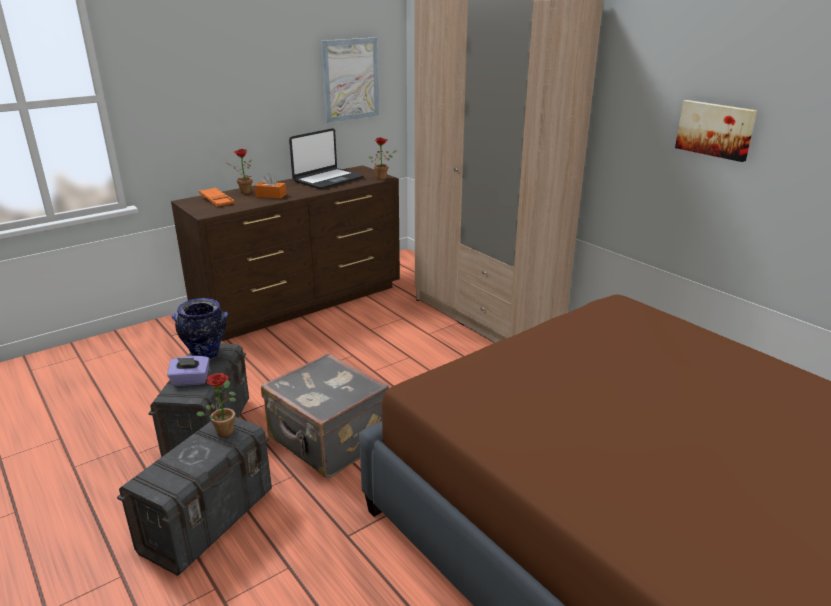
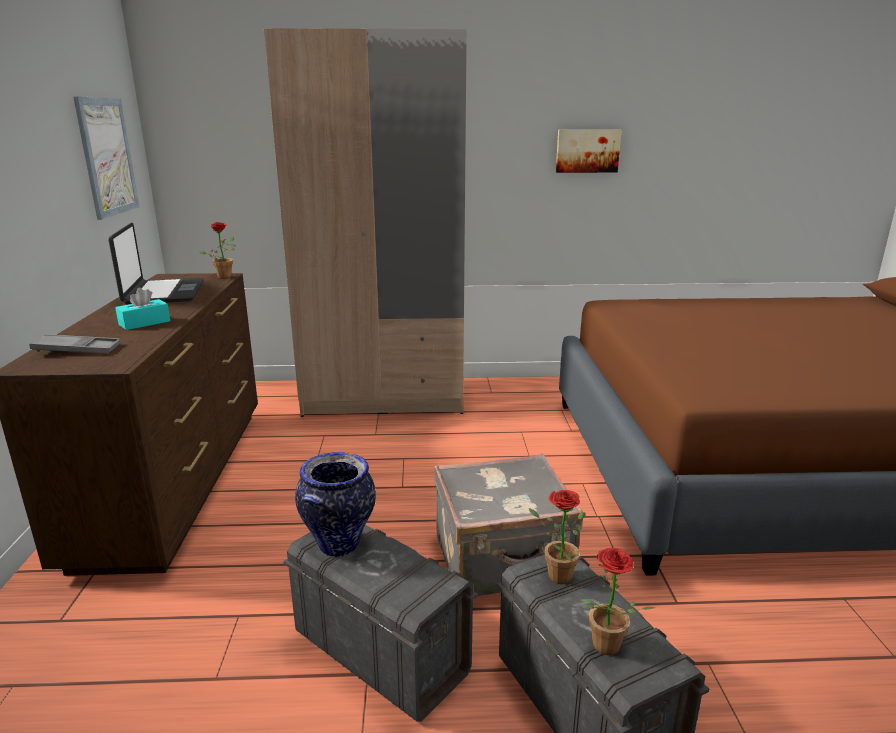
camera: 55 degrees left, 5 degrees down
(190, 381) = (397, 574): purple tissue box -> none
(216, 200) = (77, 350): orange tray -> grey tray
(243, 192) = (88, 332): potted plant -> potted plant (604, 649)
(271, 195) = (144, 323): orange tissue box -> turquoise tissue box

